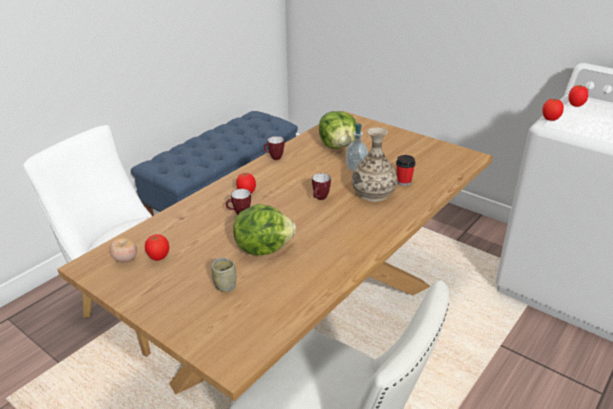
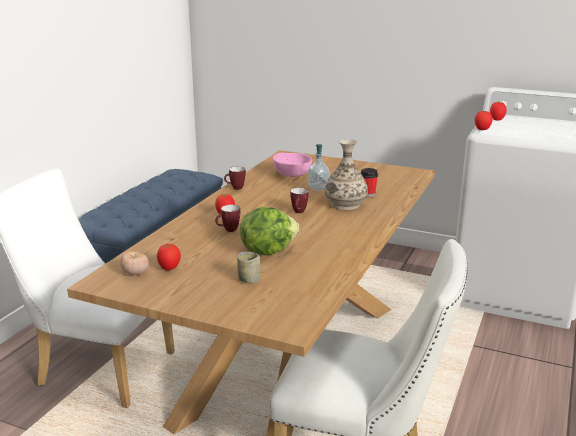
camera: 15 degrees left, 10 degrees down
(338, 146) = (292, 175): lettuce -> pink bowl

